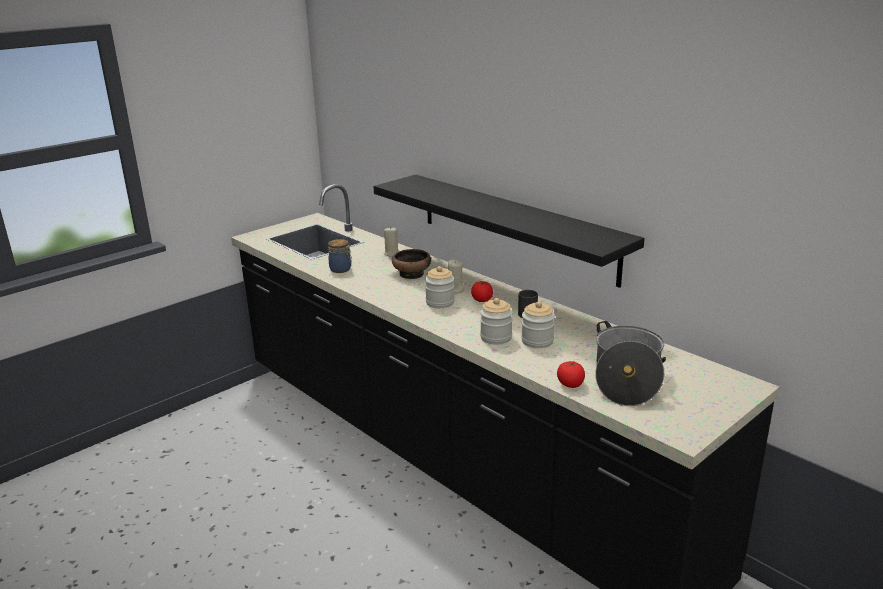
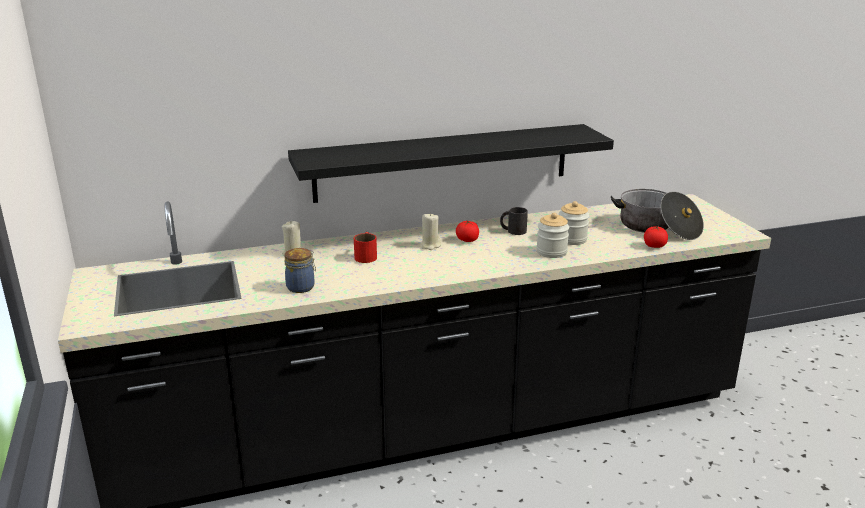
camera: 65 degrees left, 0 degrees up
(412, 274) = (366, 255): bowl -> red mug
(440, 302) = (453, 257): jar -> none

